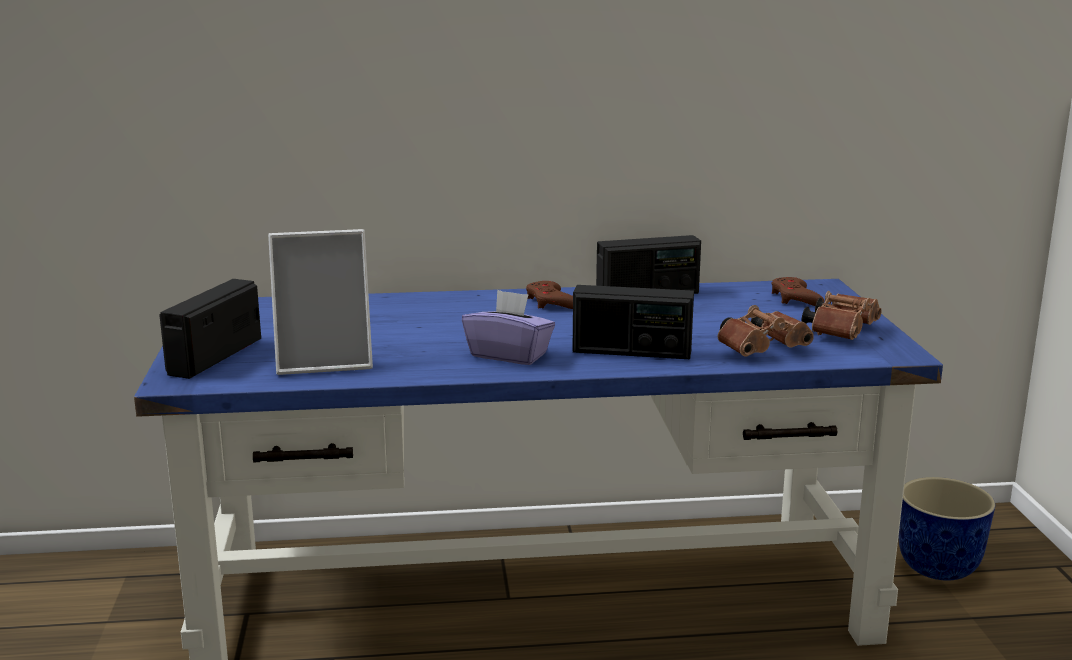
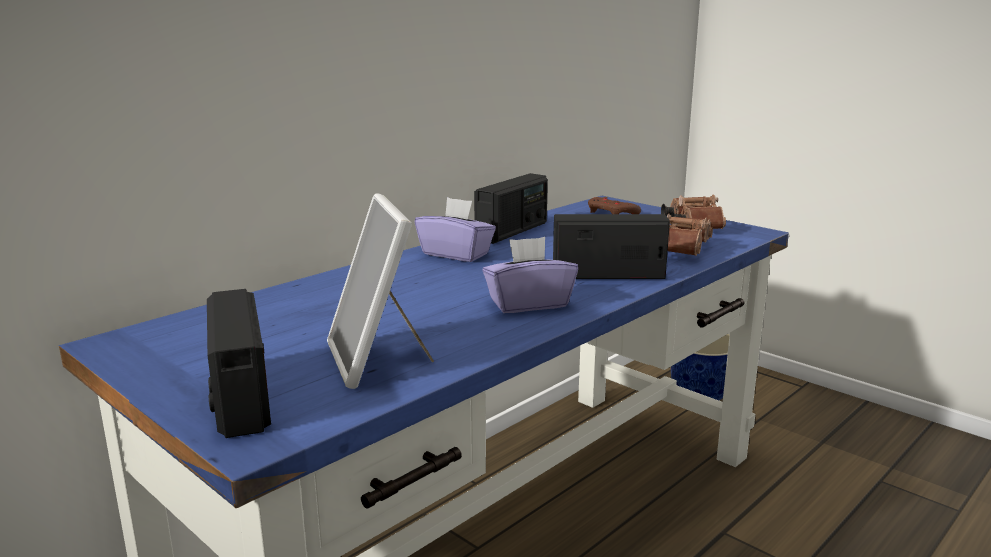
camera: 40 degrees left, 0 degrees up
(325, 361) = (378, 360): picture frame -> picture frame turned 120 degrees clockwise
(550, 302) = (456, 254): brown game controller -> purple tissue box
(631, 352) = (608, 275): radio -> radio turned 150 degrees counterclockwise

